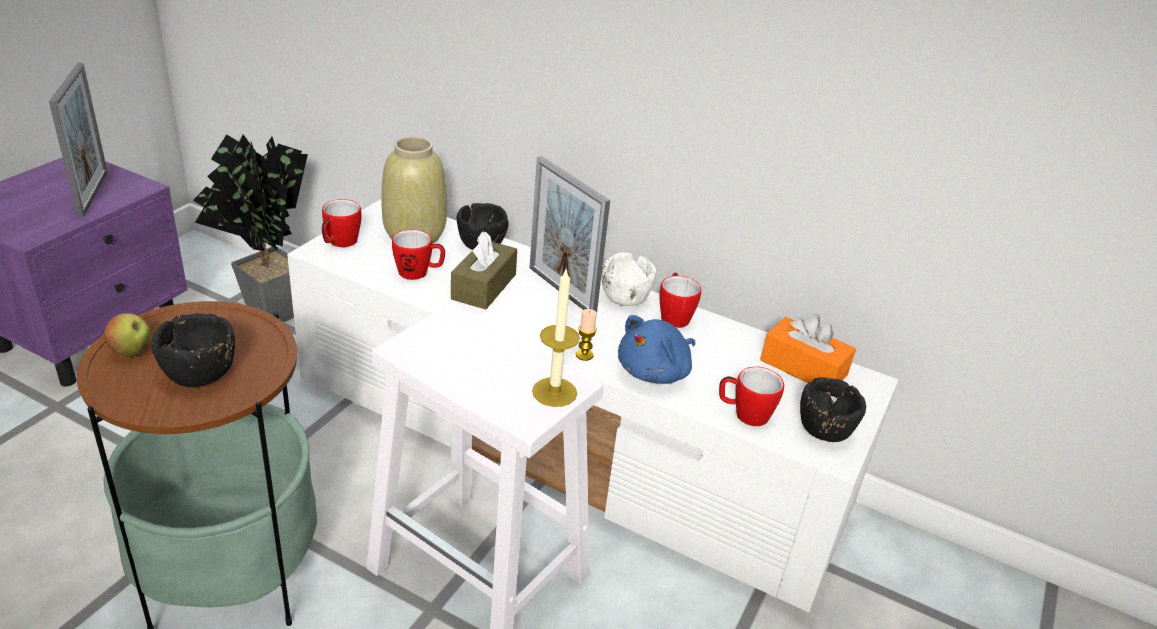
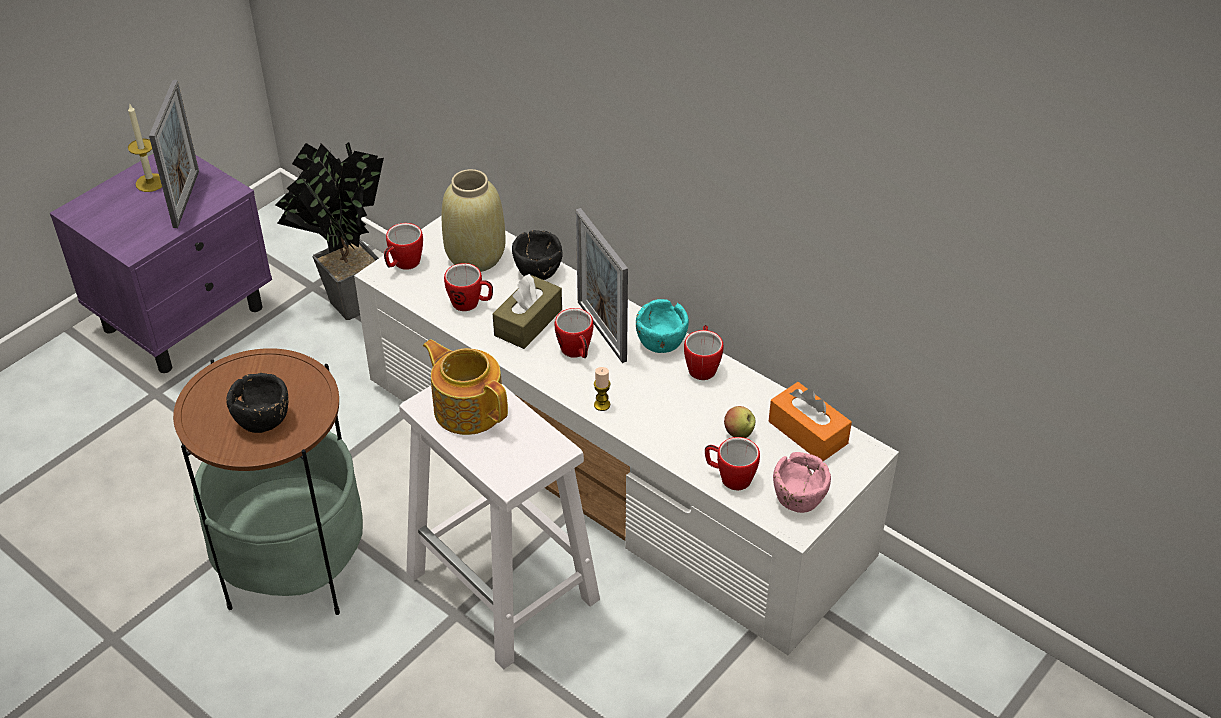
camera: 15 degrees right, 10 degrees up
(132, 351) = (213, 395): apple -> apple (739, 433)
(456, 348) = (468, 408): none -> teapot
(542, 310) = (576, 352): none -> mug
(554, 392) = (538, 456): candle -> candle (150, 182)
(625, 298) = (661, 343): white bowl -> turquoise bowl
(655, 372) = (663, 427): blue plush toy -> none
(824, 430) = (798, 499): black bowl -> pink bowl

